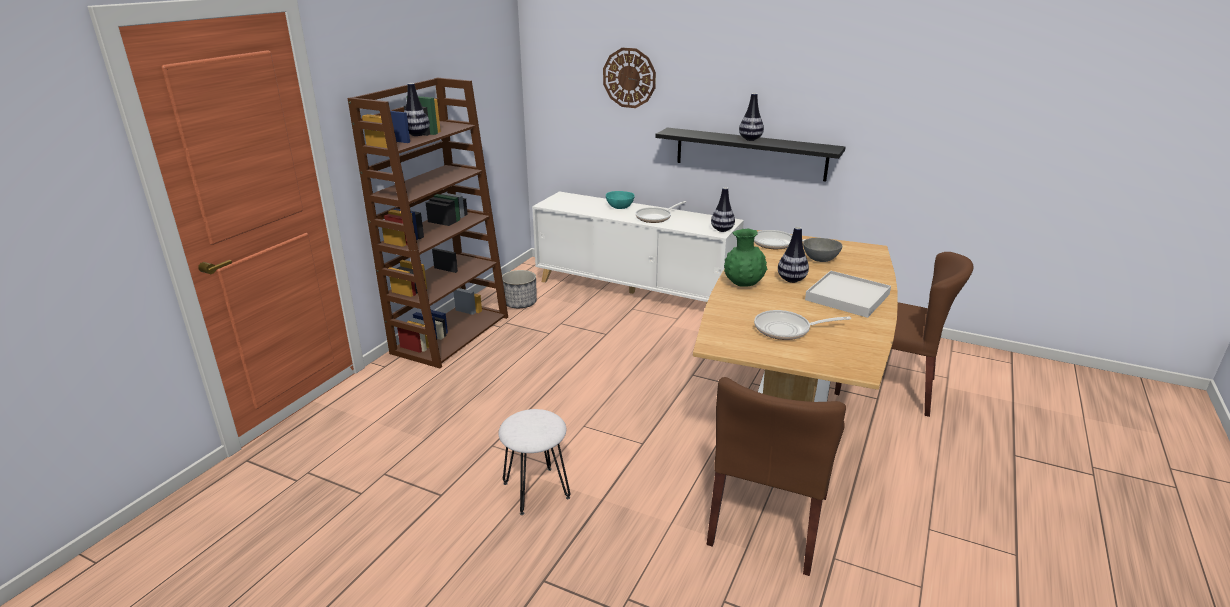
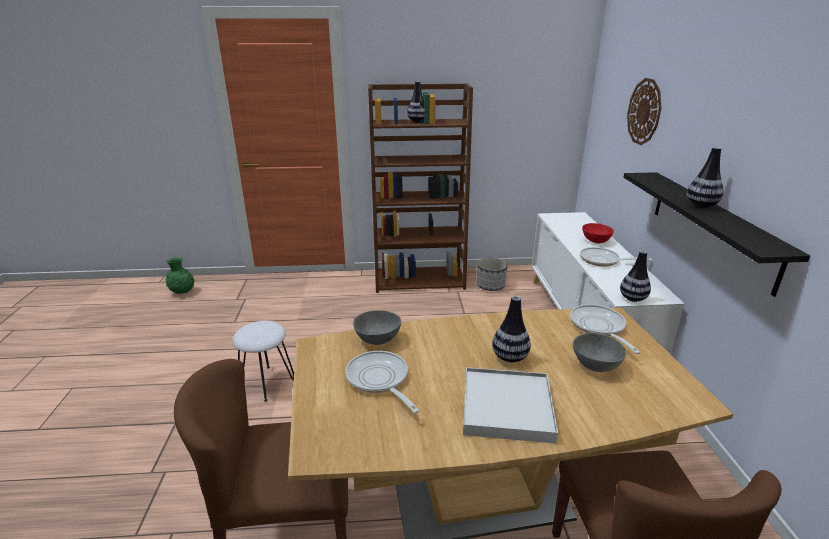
camera: 60 degrees right, 0 degrees up
(619, 207) = (595, 240): turquoise bowl -> red bowl
(728, 317) = (378, 340): none -> grey bowl
(743, 285) = (462, 331): green vase -> green vase (182, 292)

